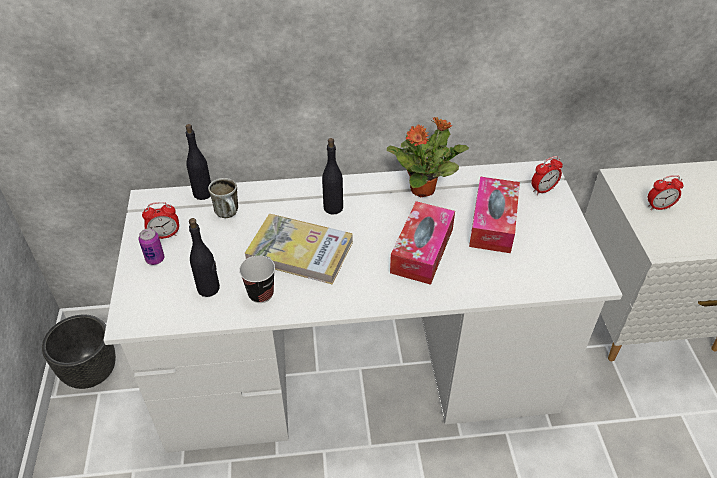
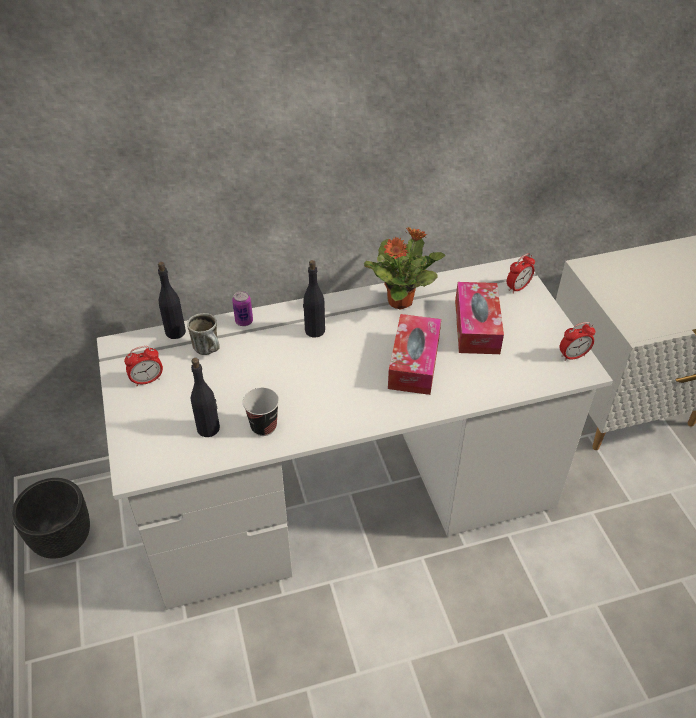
camera: 10 degrees left, 0 degrees up
(155, 259) = (144, 406): can -> can (244, 321)
(300, 252) = (292, 379): book -> none
(659, 207) = (628, 291): alarm clock -> alarm clock (573, 356)

